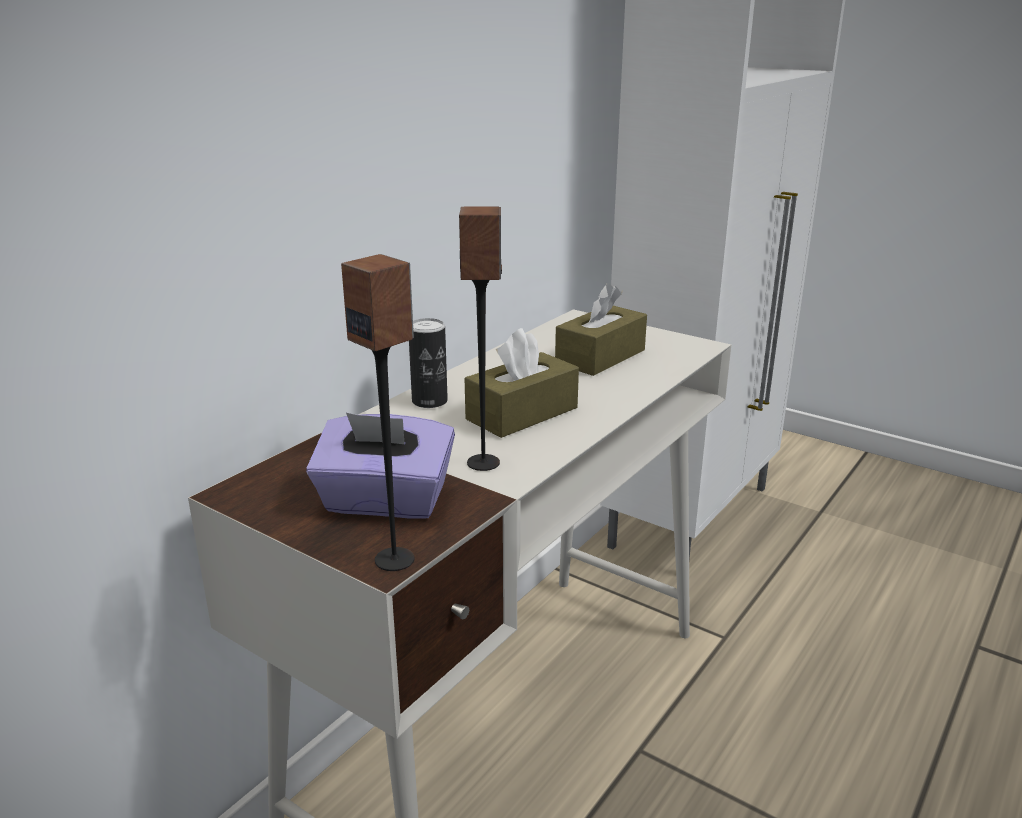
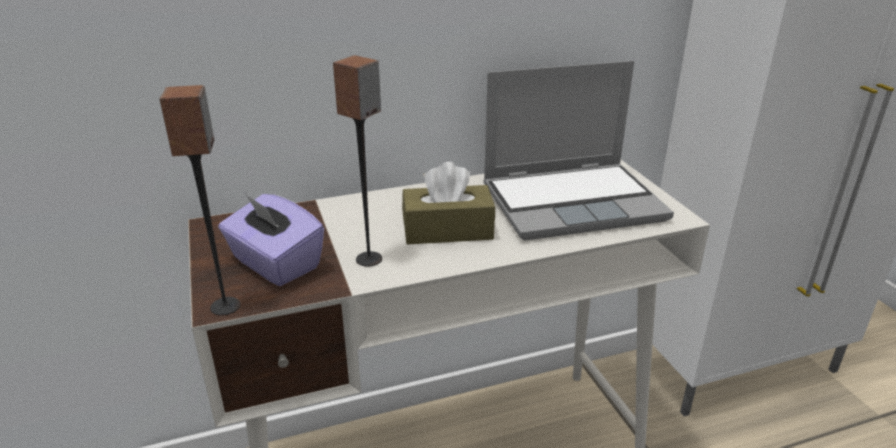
camera: 35 degrees right, 5 degrees up
(429, 401) = (401, 199): can -> none
(600, 357) = (573, 202): brown tissue box -> laptop

